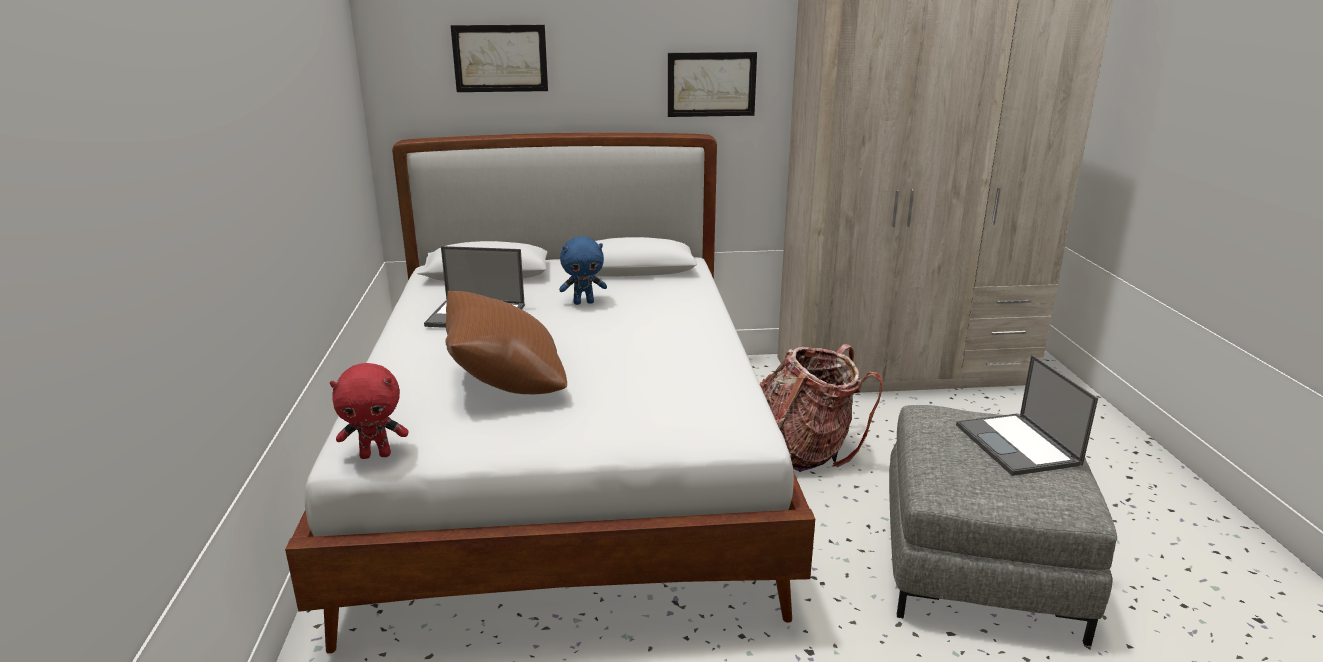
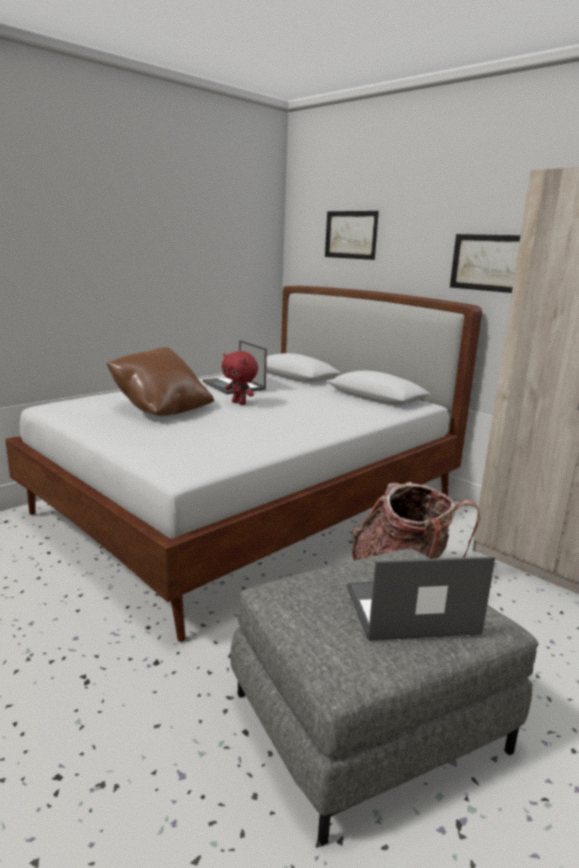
camera: 50 degrees right, 5 degrees down
(376, 455) = (54, 409): red plush toy -> red plush toy (239, 403)
(584, 302) = (299, 399): blue plush toy -> none
(1018, 445) = (409, 610): laptop -> laptop turned 45 degrees clockwise

